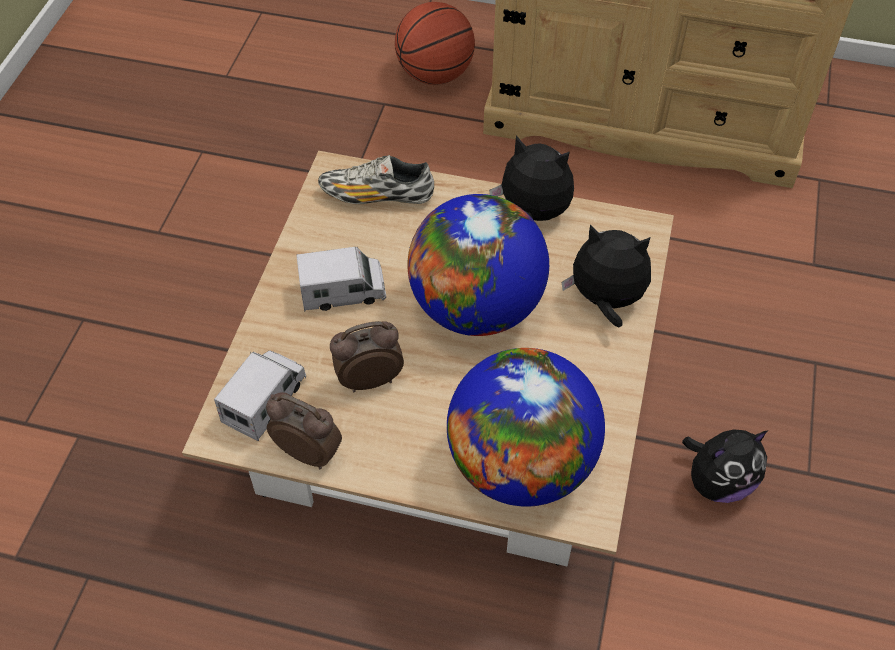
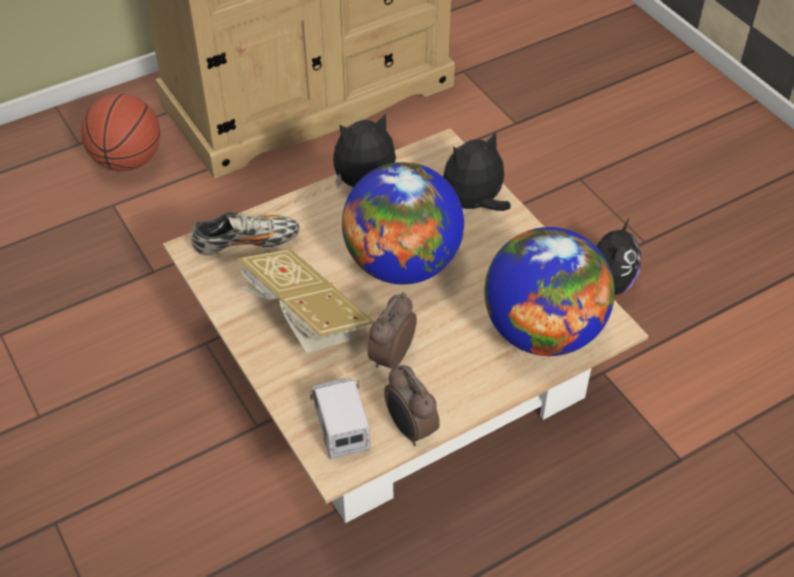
camera: 45 degrees left, 5 degrees down
(309, 452) = (410, 429): alarm clock -> alarm clock turned 105 degrees counterclockwise
(343, 292) = (303, 319): toy truck -> book
(377, 196) = (246, 243): shoe -> shoe turned 150 degrees counterclockwise

